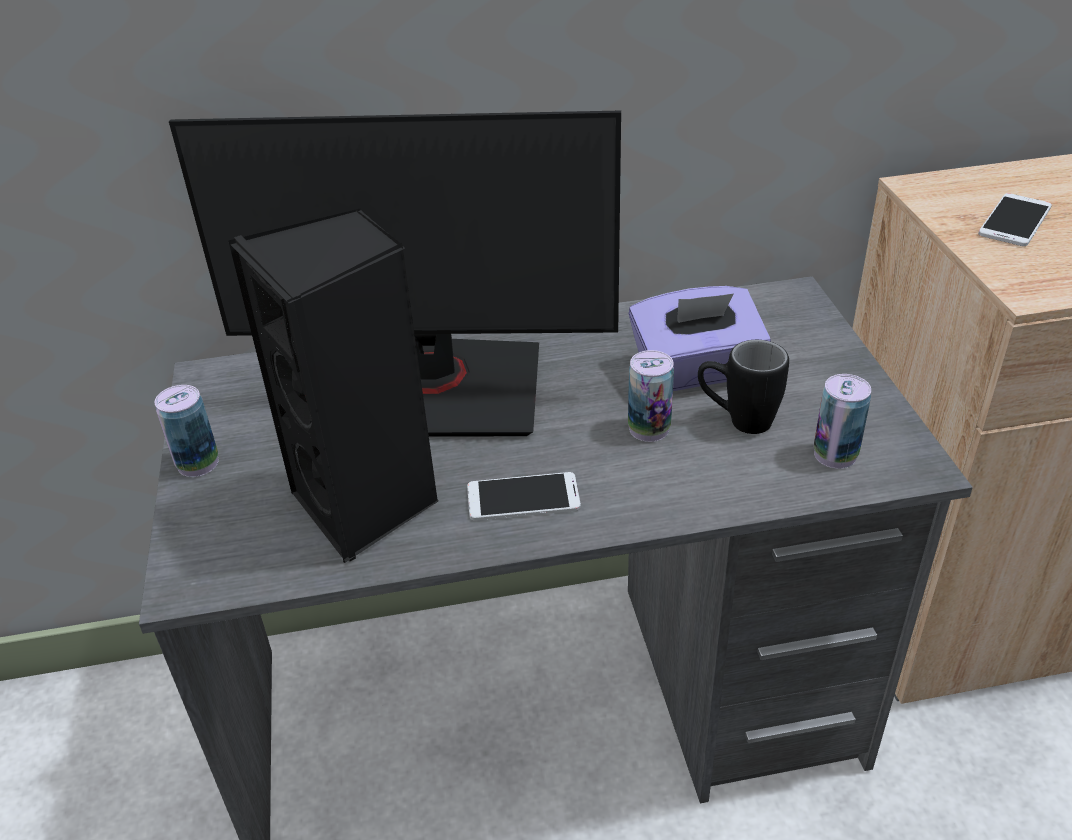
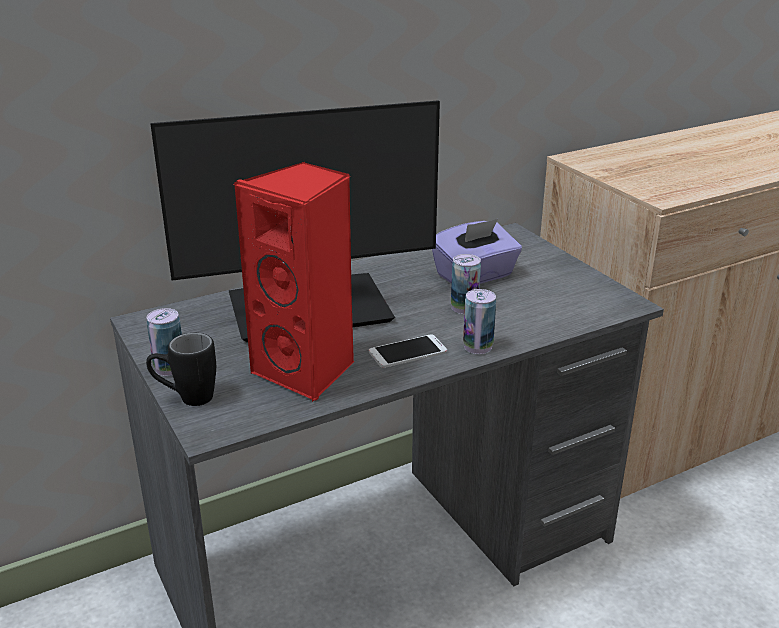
camera: 20 degrees left, 10 degrees down
(368, 505) = (308, 371): black speaker -> red speaker
(737, 421) = (515, 297): black mug -> black mug (186, 398)
(835, 455) = (581, 305): can -> can (477, 347)
(1015, 221) = (634, 168): phone -> none

